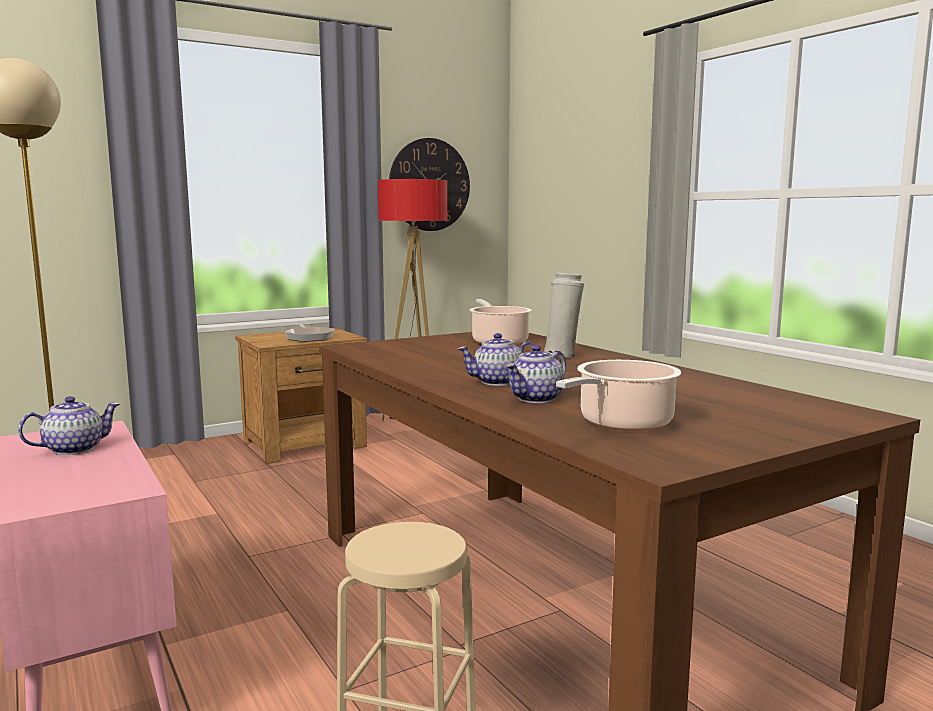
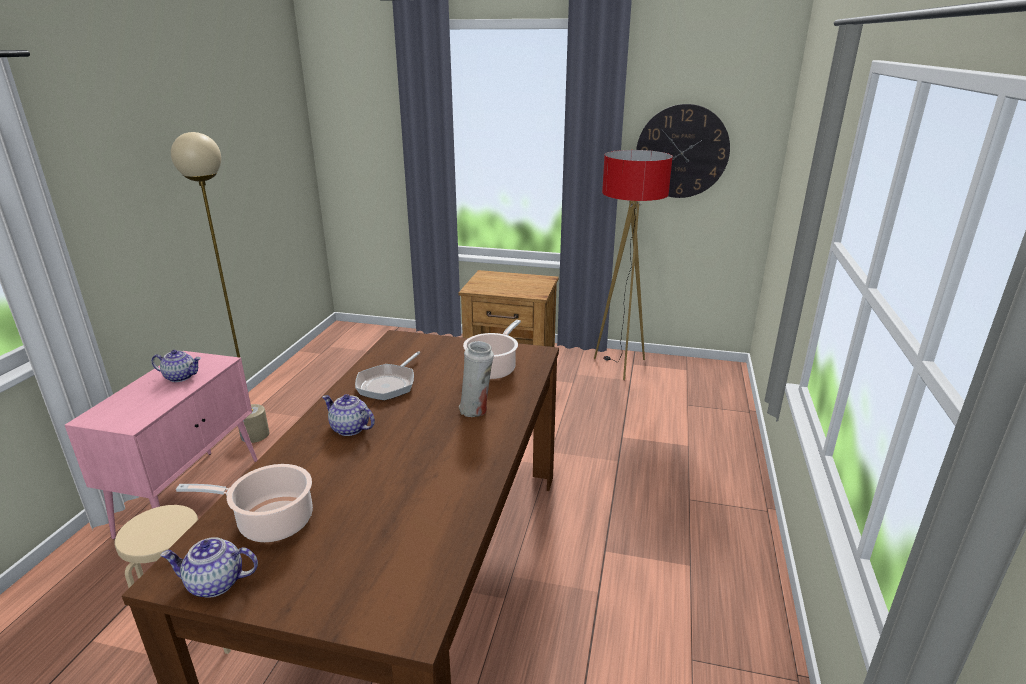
camera: 45 degrees right, 15 degrees up
(309, 337) = (512, 287): frying pan -> frying pan (389, 384)
(536, 399) = (313, 462): teapot -> teapot (215, 583)

